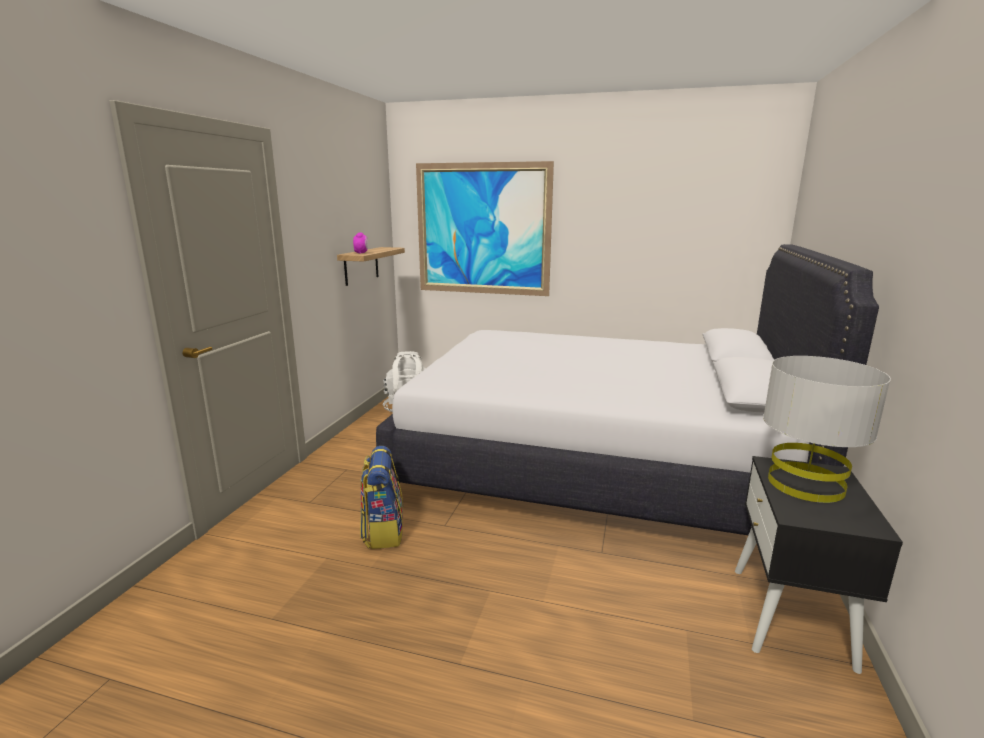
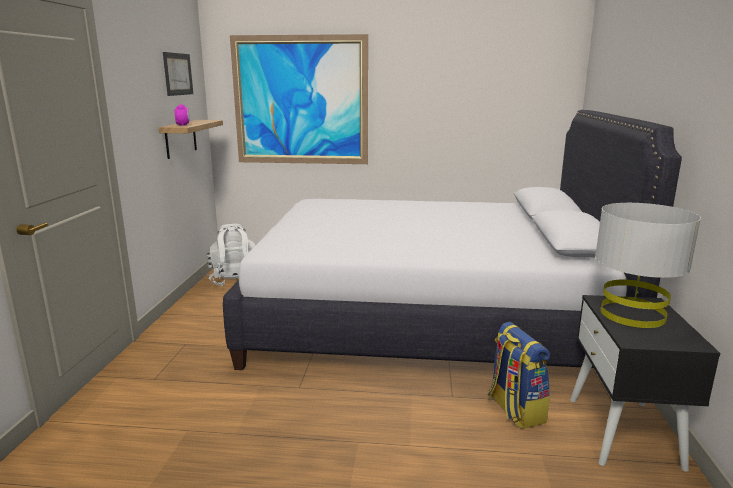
camera: 10 degrees left, 0 degrees up
(361, 202) = (177, 74): none -> picture
(383, 531) = (239, 399): backpack -> backpack (514, 410)

